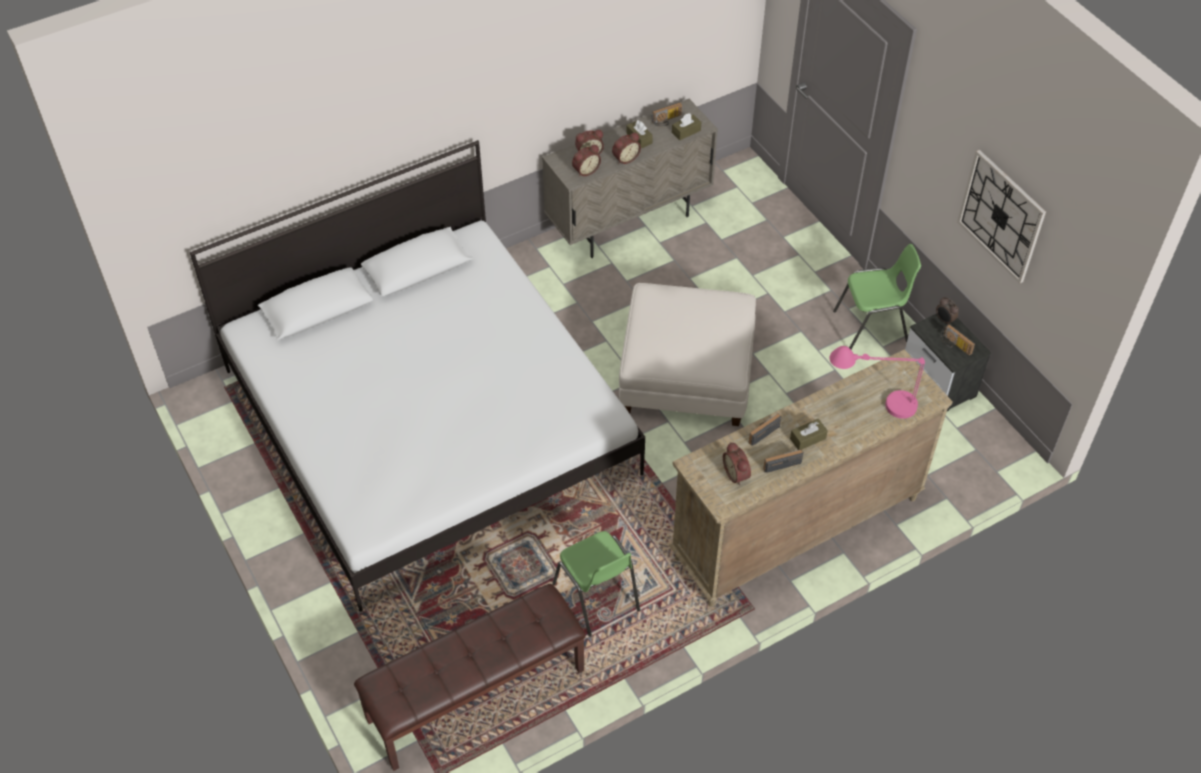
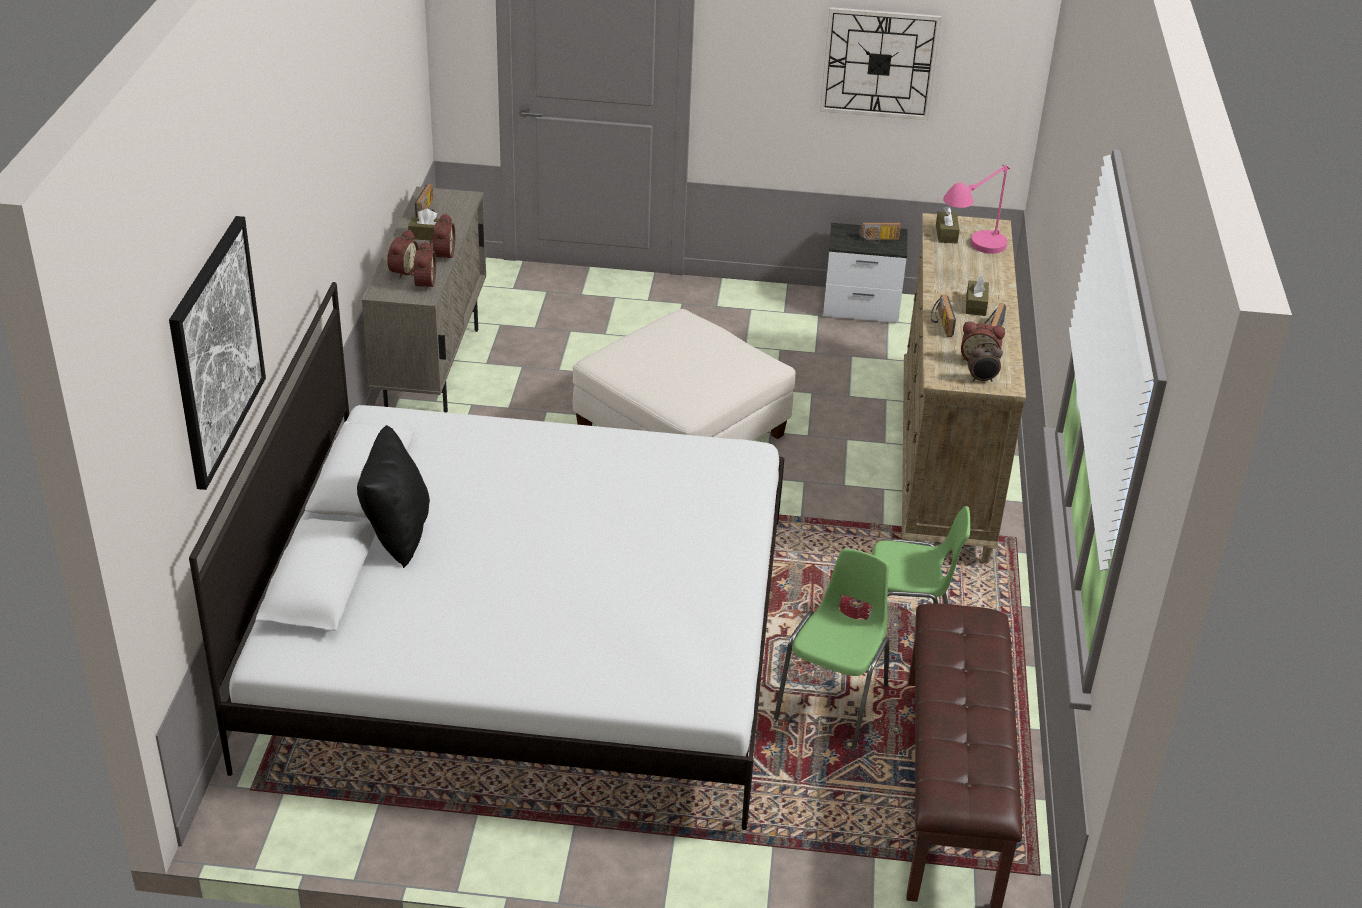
camera: 55 degrees left, 15 degrees down
(274, 151) = (216, 350): none -> picture
(384, 311) = (397, 533): none -> black pillow
(686, 131) = (460, 208): brown tissue box -> brown tissue box (946, 234)
(871, 327) = (754, 305): green chair -> green chair (834, 702)
(944, 320) = (844, 231): alarm clock -> alarm clock (982, 380)

